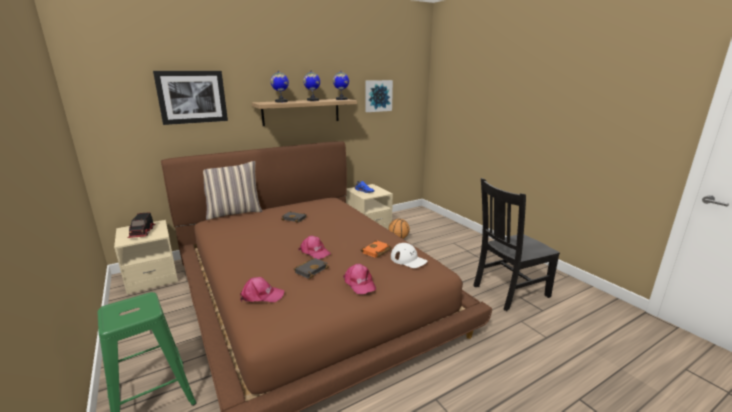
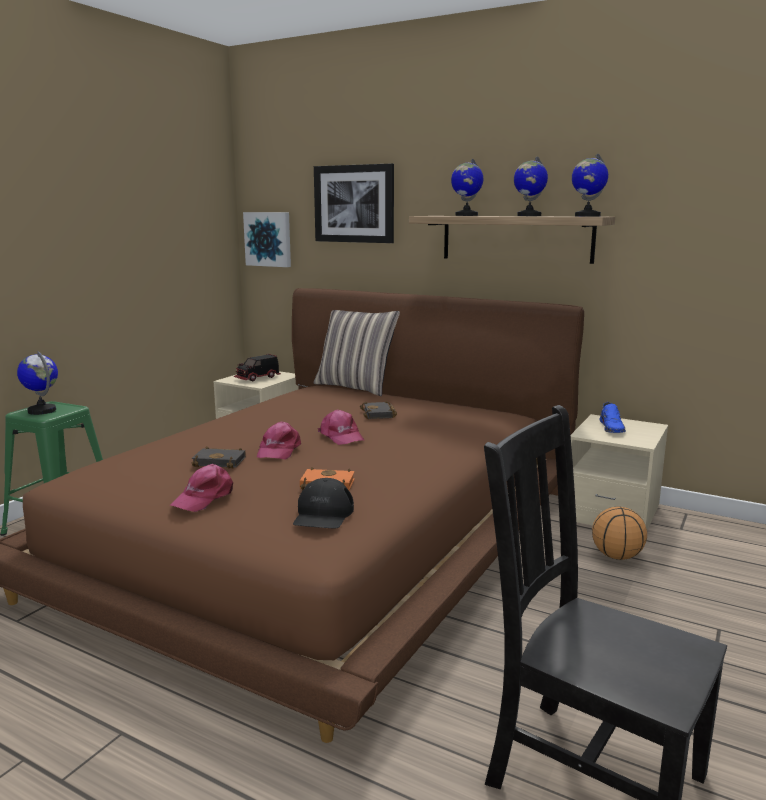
camera: 60 degrees right, 5 degrees down
(125, 313) = (42, 410): none -> globe
(261, 296) = (133, 456): pink cap -> pink cap (341, 436)
(378, 96) = (710, 214): picture -> picture (268, 239)
(408, 260) = (323, 514): white cap -> black cap

